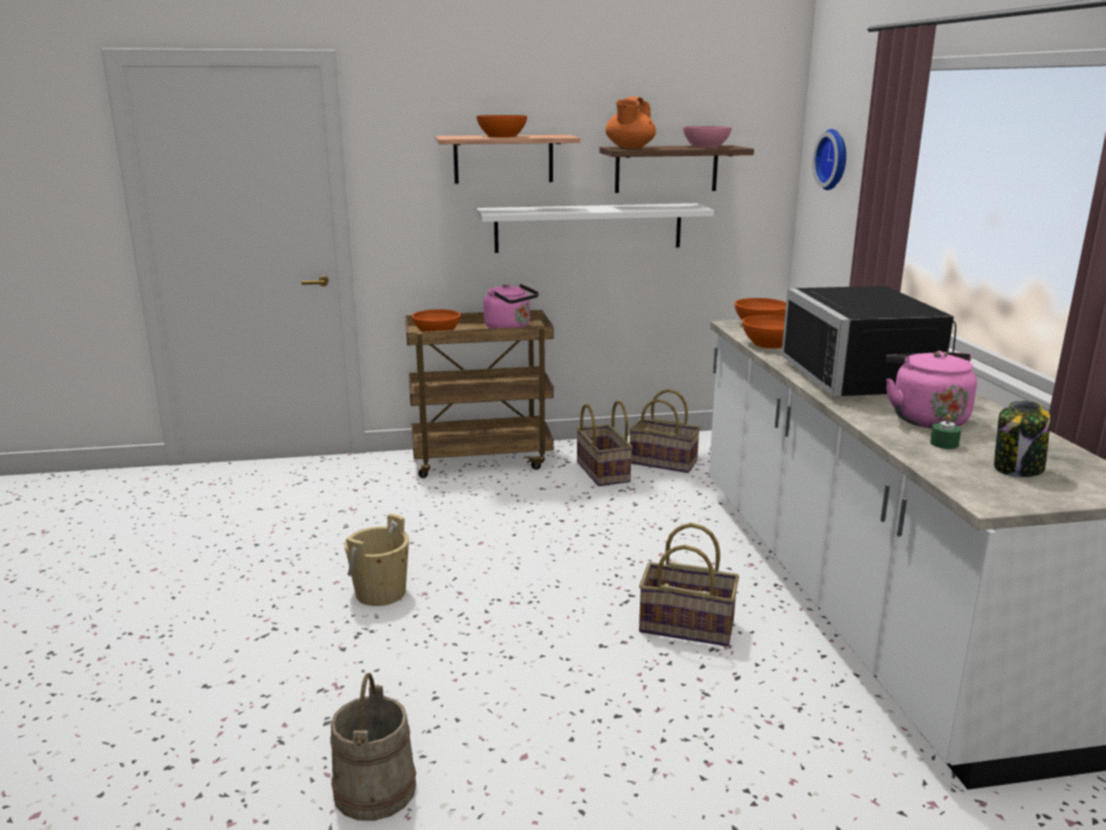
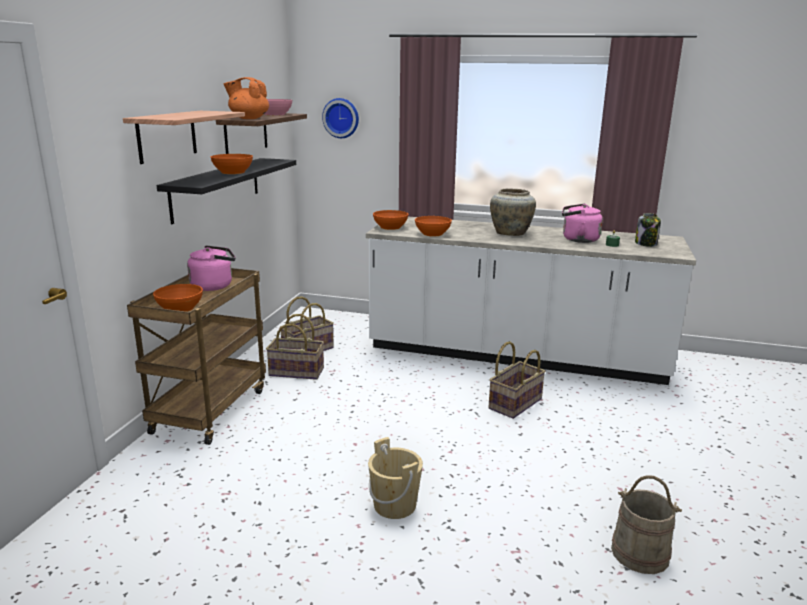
camera: 65 degrees left, 0 degrees up
(501, 136) = (190, 114): orange bowl -> orange bowl (232, 172)
(588, 227) = (217, 188): white shelf -> black shelf
(629, 148) = (248, 118): orange teapot -> orange teapot turned 150 degrees clockwise
(868, 378) = (511, 233): black microwave -> beige vase

